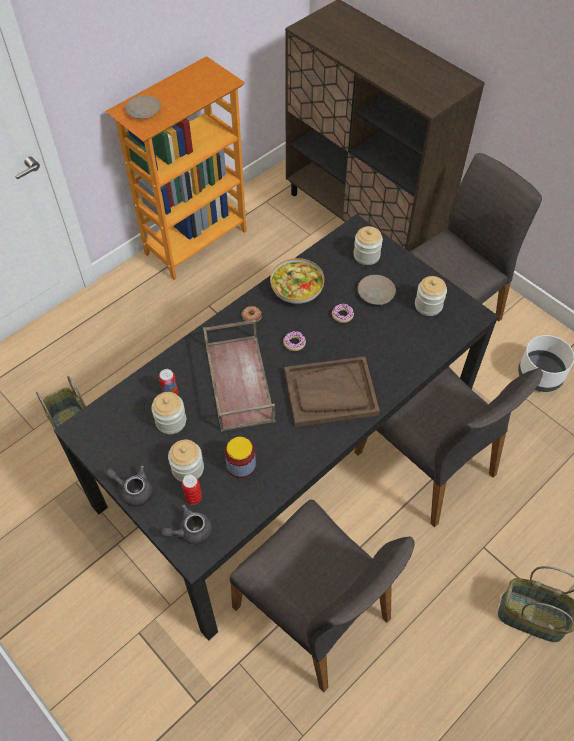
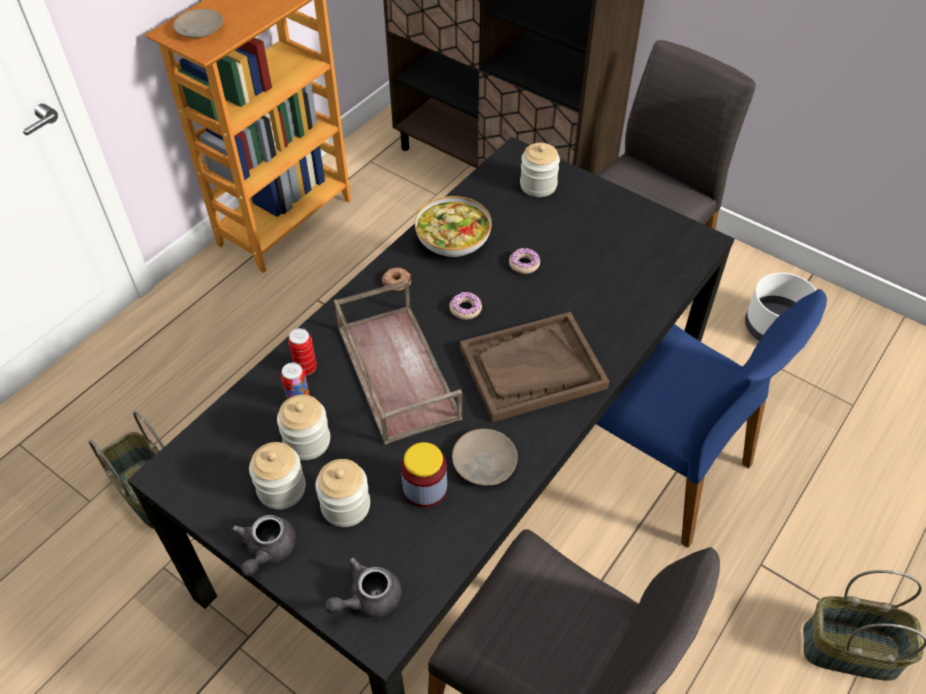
camera: 10 degrees left, 5 degrees down
(133, 490) = (267, 550): grey teapot -> grey teapot turned 90 degrees counterclockwise
(193, 497) = (363, 547): can -> can (306, 368)
(375, 293) = (563, 231): beige plate -> beige plate (484, 462)
(427, 463) = (658, 463): grey chair -> blue chair
(428, 305) = (637, 237): jar -> jar (281, 489)

